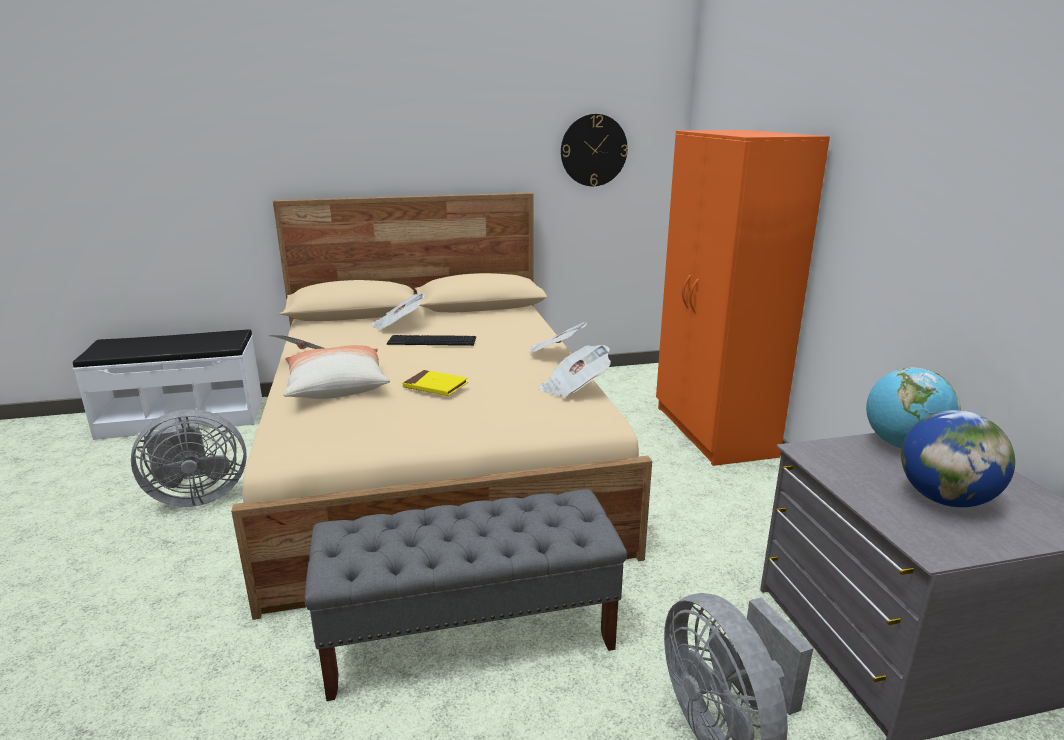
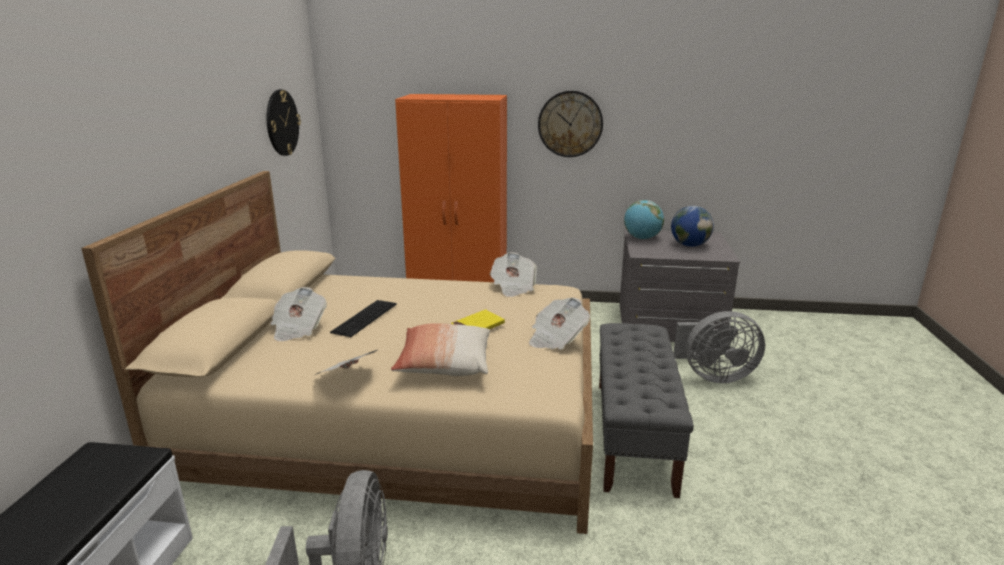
camera: 70 degrees left, 0 degrees up
(555, 353) = (444, 282): newspaper -> newspaper (556, 339)
(898, 196) = (570, 124): none -> wall clock

